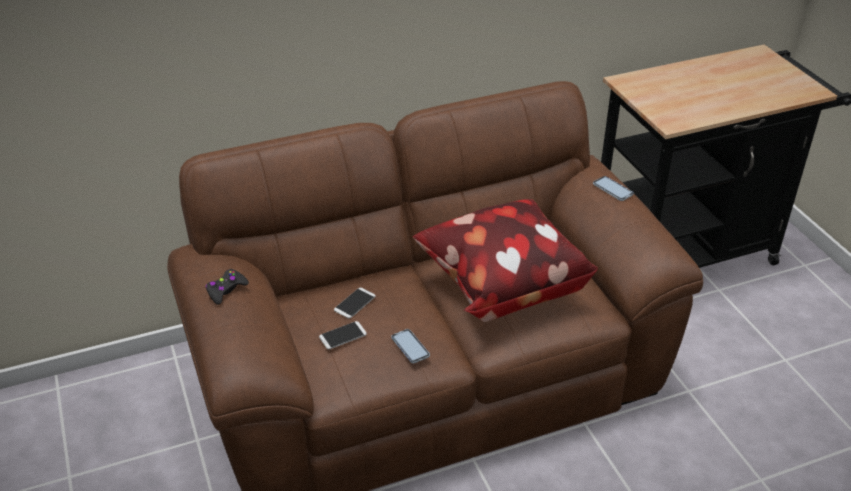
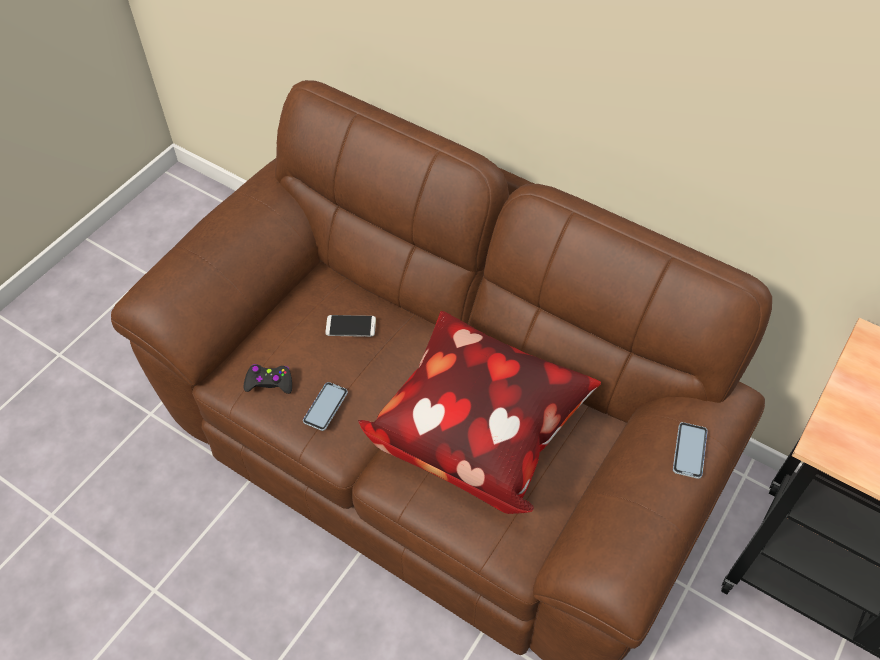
camera: 55 degrees right, 15 degrees up
(226, 290) = (235, 224): black game controller -> black game controller (269, 382)
(343, 336) = (299, 344): phone -> none

